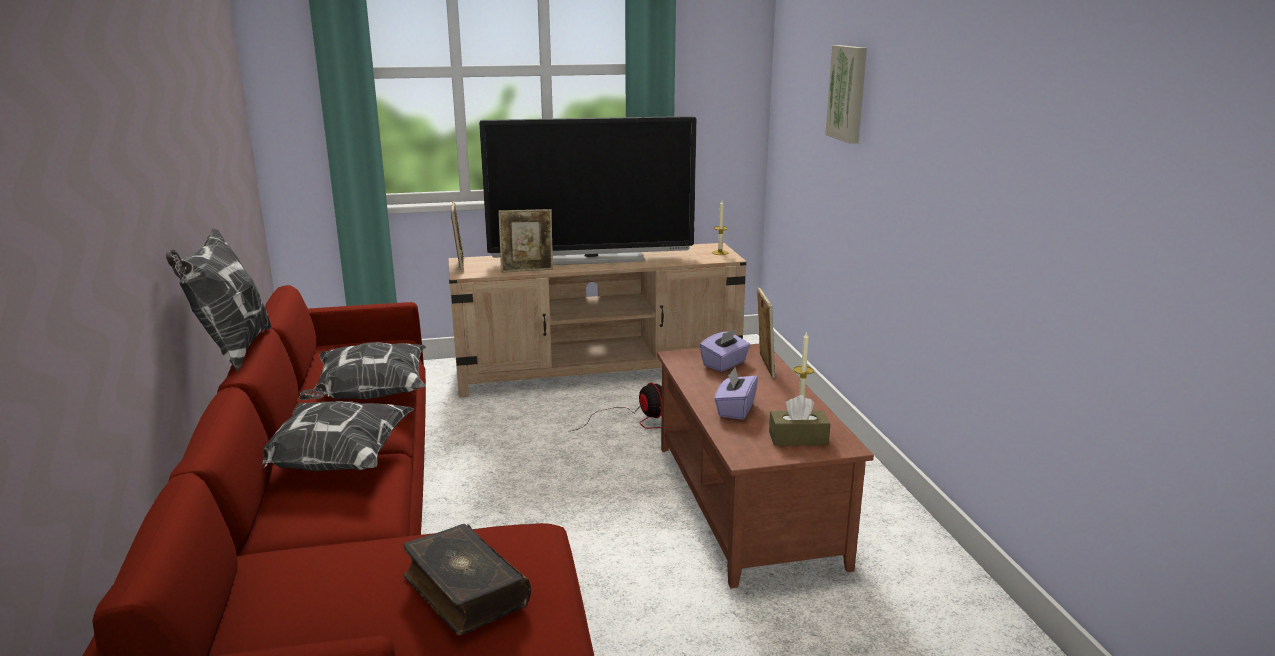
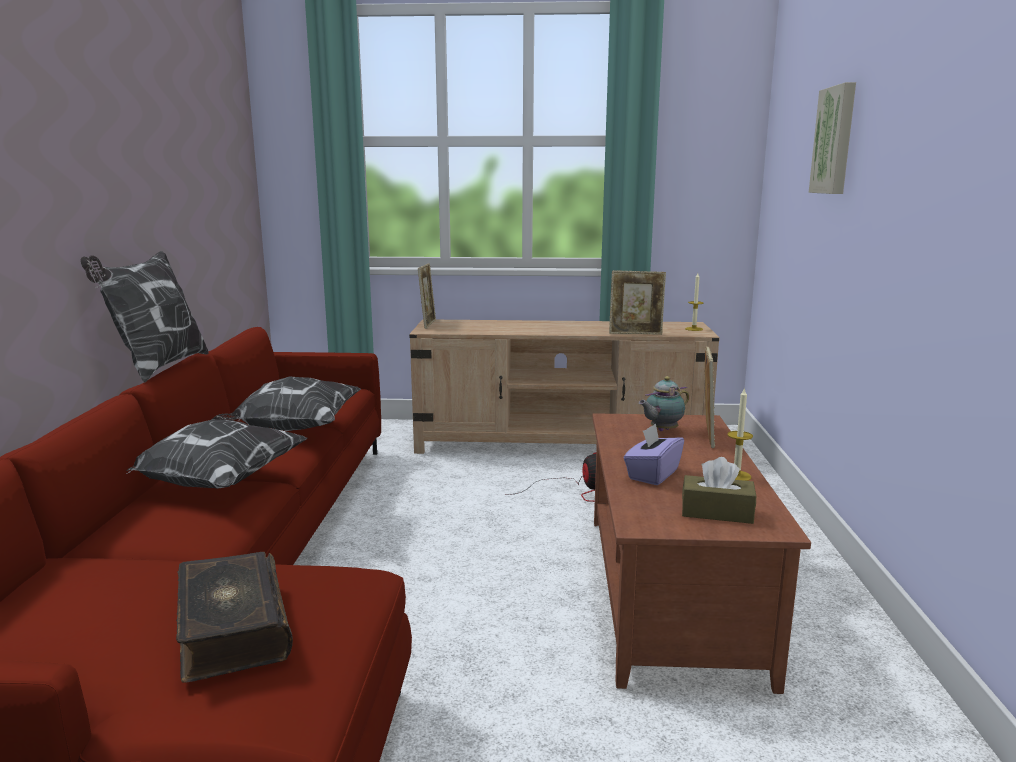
camera: 15 degrees right, 5 degrees down
(527, 270) = (488, 331): picture frame -> picture frame (635, 333)
(591, 259) = (557, 326): television -> none
(724, 364) = (662, 430): purple tissue box -> teapot

